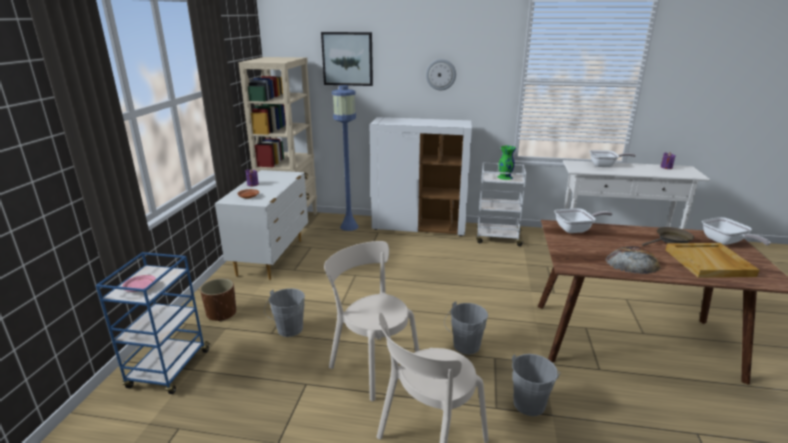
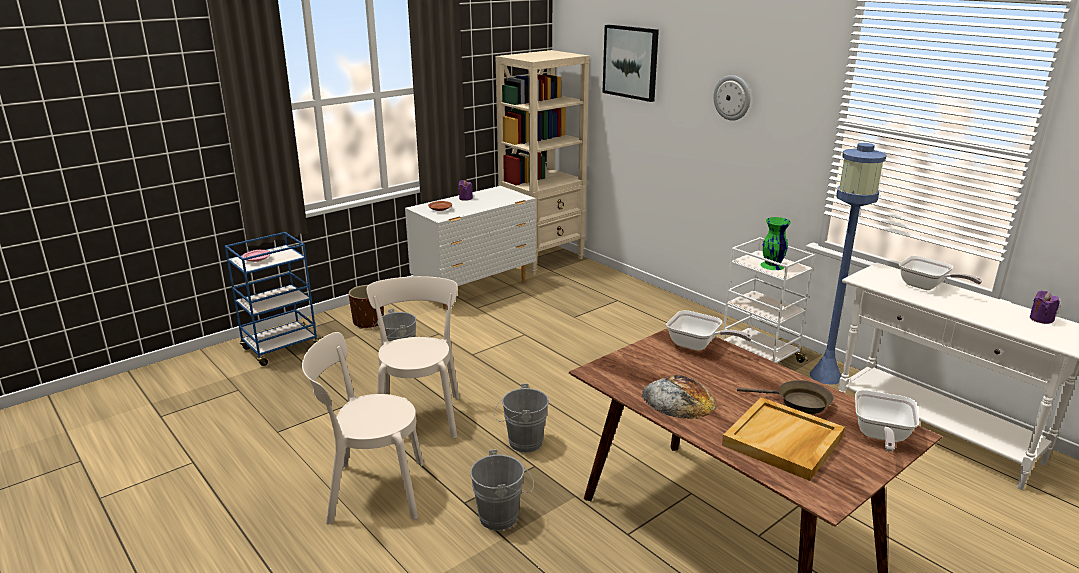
camera: 40 degrees right, 0 degrees up
(349, 226) = (595, 284): blue floor lamp -> blue floor lamp (826, 376)
(419, 227) = (677, 310): white cabinet -> none

